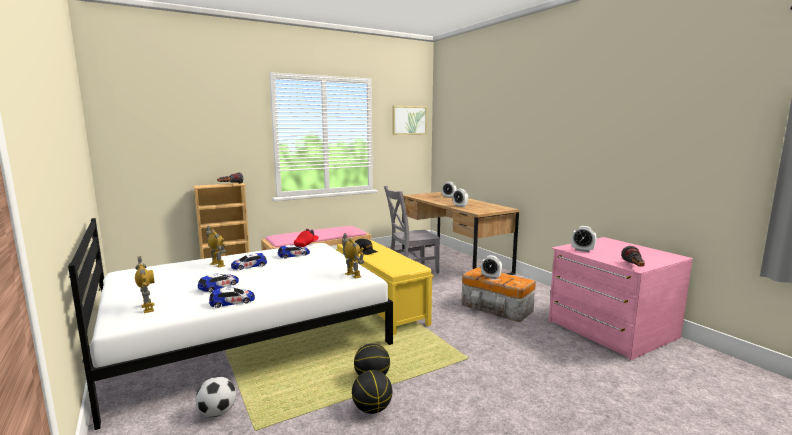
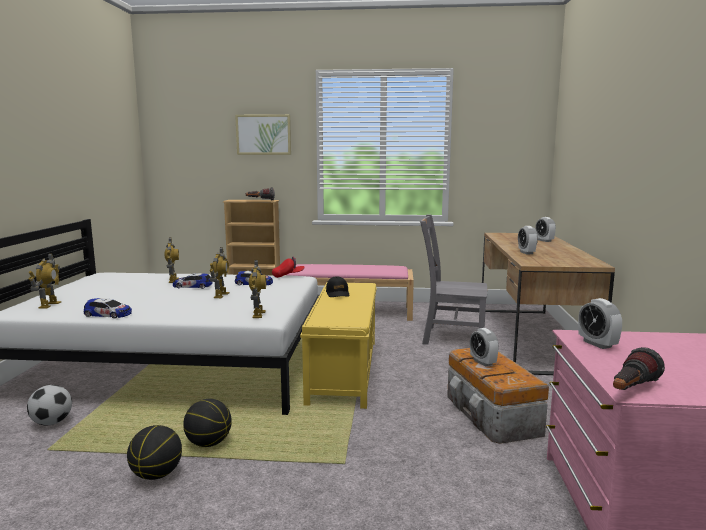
camera: 35 degrees right, 0 degrees up
(219, 286) = (130, 298): toy car -> none
(290, 268) = (220, 295): none -> toy robot
(409, 120) = (513, 125): picture -> picture (263, 134)

